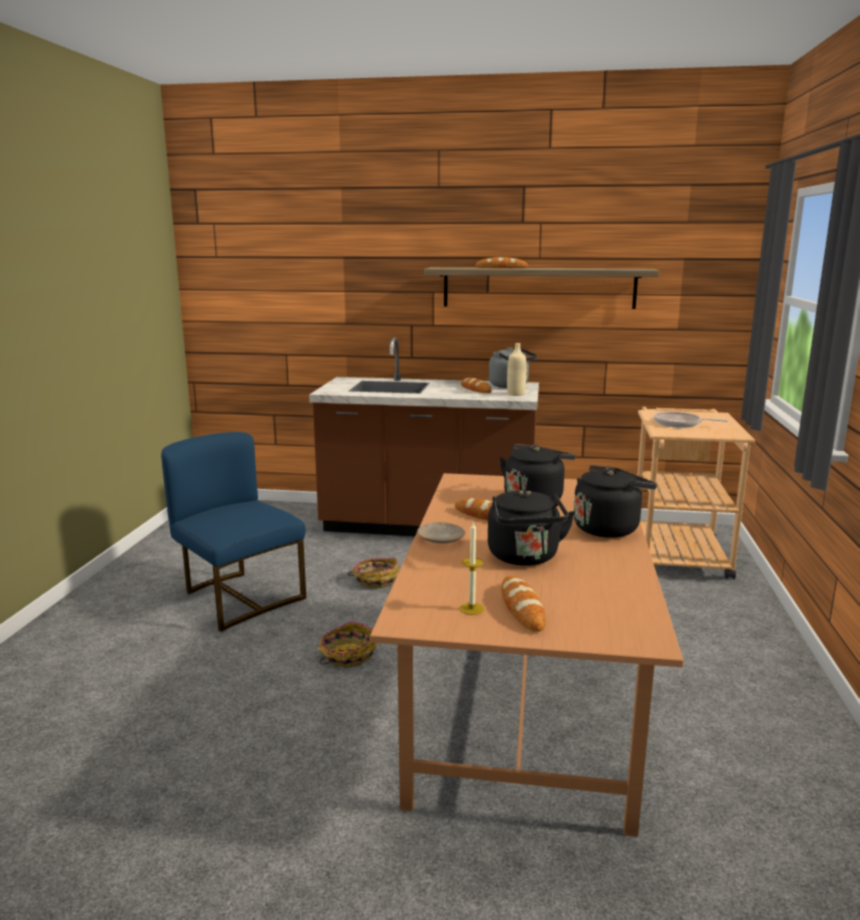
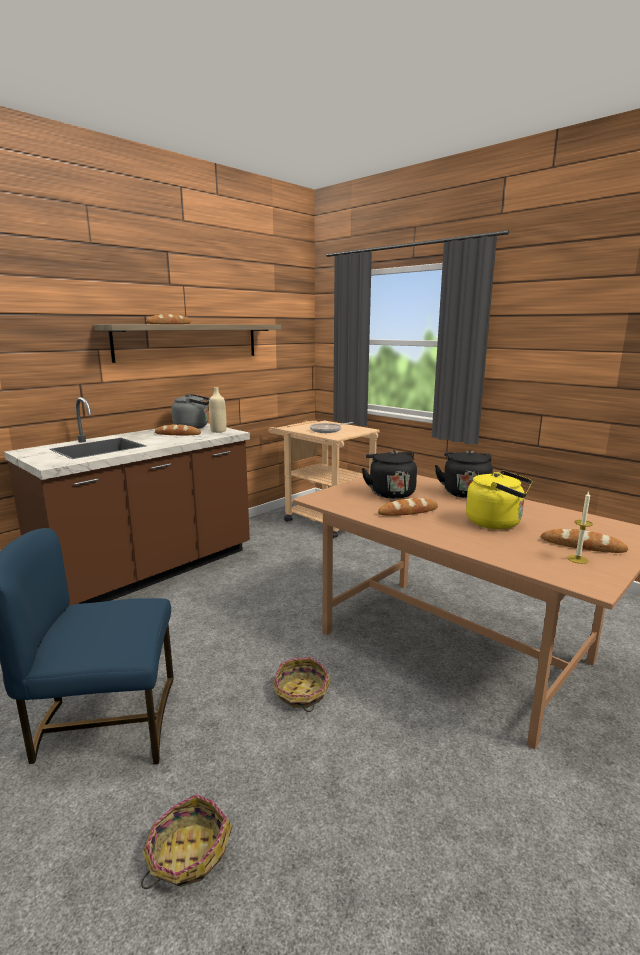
camera: 55 degrees left, 0 degrees up
(376, 580) = (197, 629): basket -> basket (187, 854)
(441, 538) = (435, 534): beige plate -> none
(525, 558) = (497, 523): black kettle -> yellow kettle

